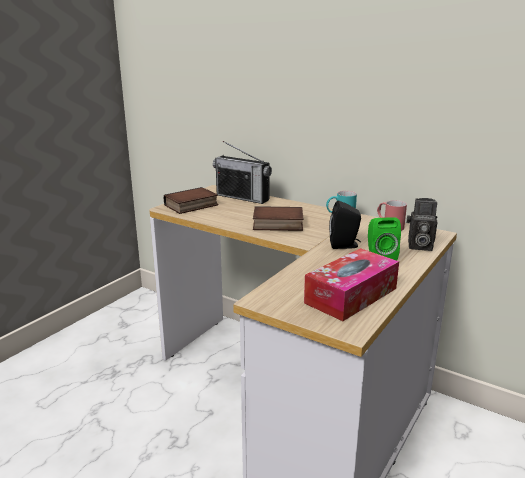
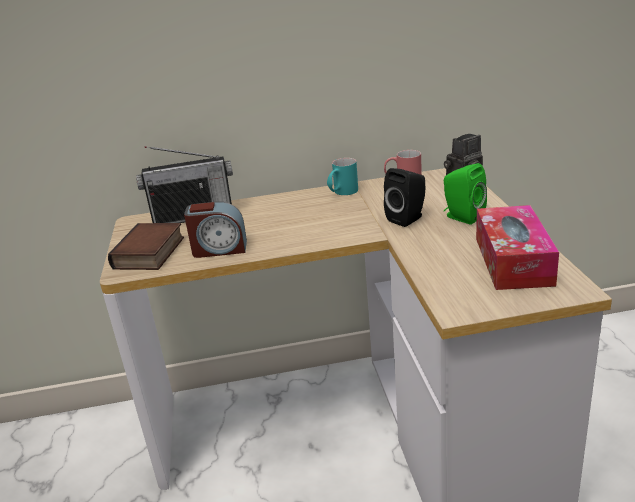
camera: 40 degrees left, 5 degrees up
(221, 217) = (219, 249): none -> alarm clock
(277, 224) = (300, 229): book -> none

